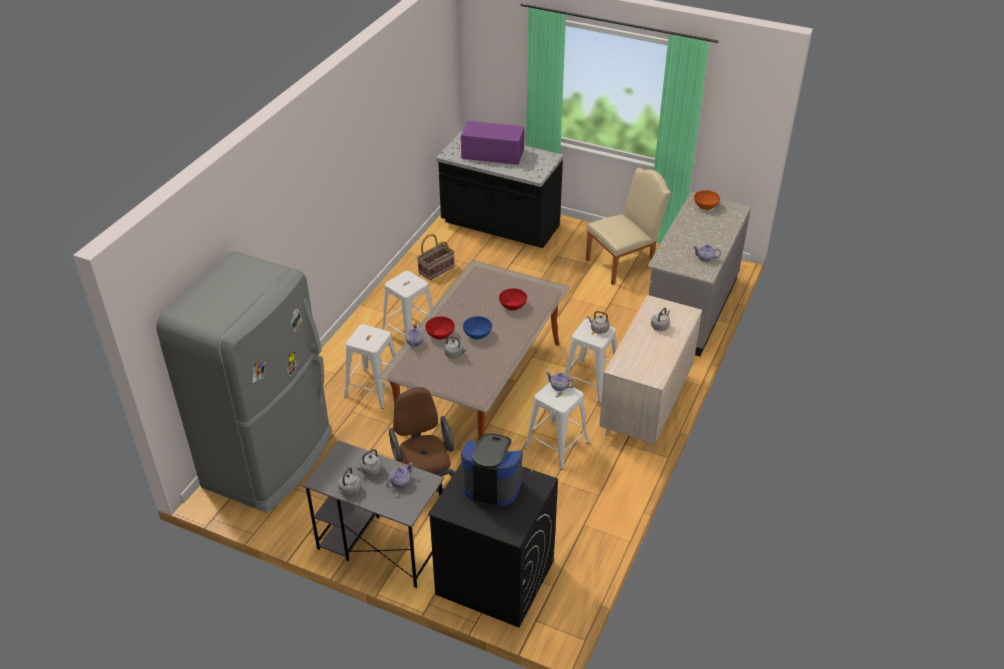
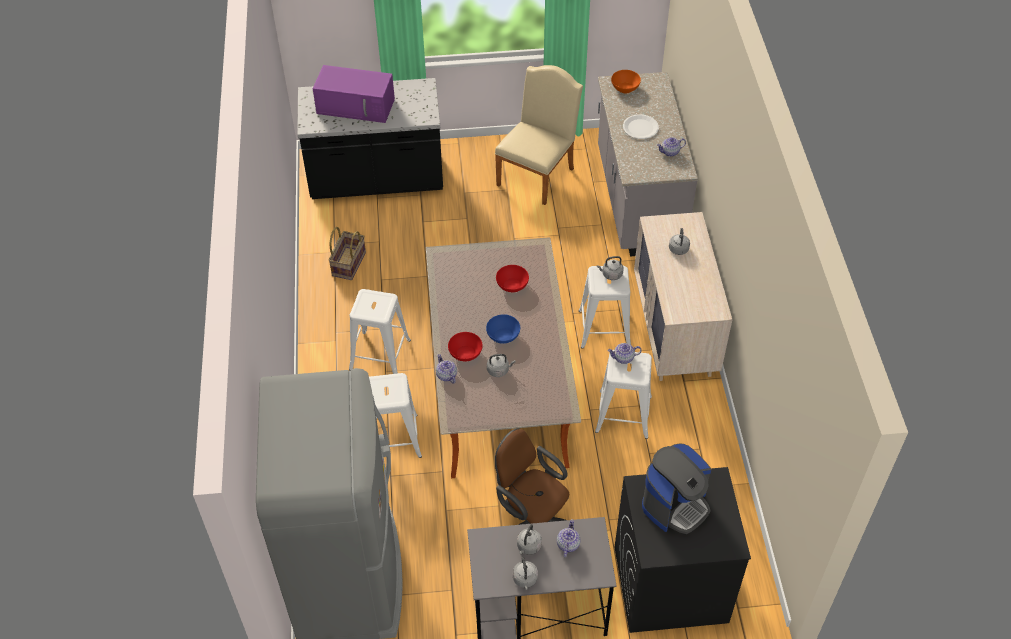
camera: 30 degrees left, 10 degrees up
(491, 154) = (357, 106): purple microwave -> purple microwave turned 150 degrees counterclockwise
(492, 484) = (675, 505): coffee machine -> coffee machine turned 150 degrees clockwise
(695, 235) = (640, 128): none -> white plate

